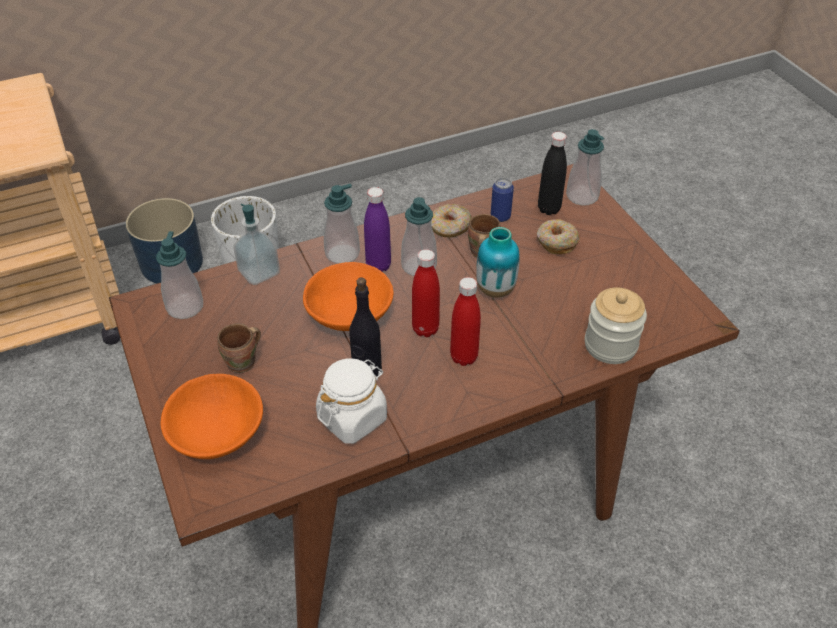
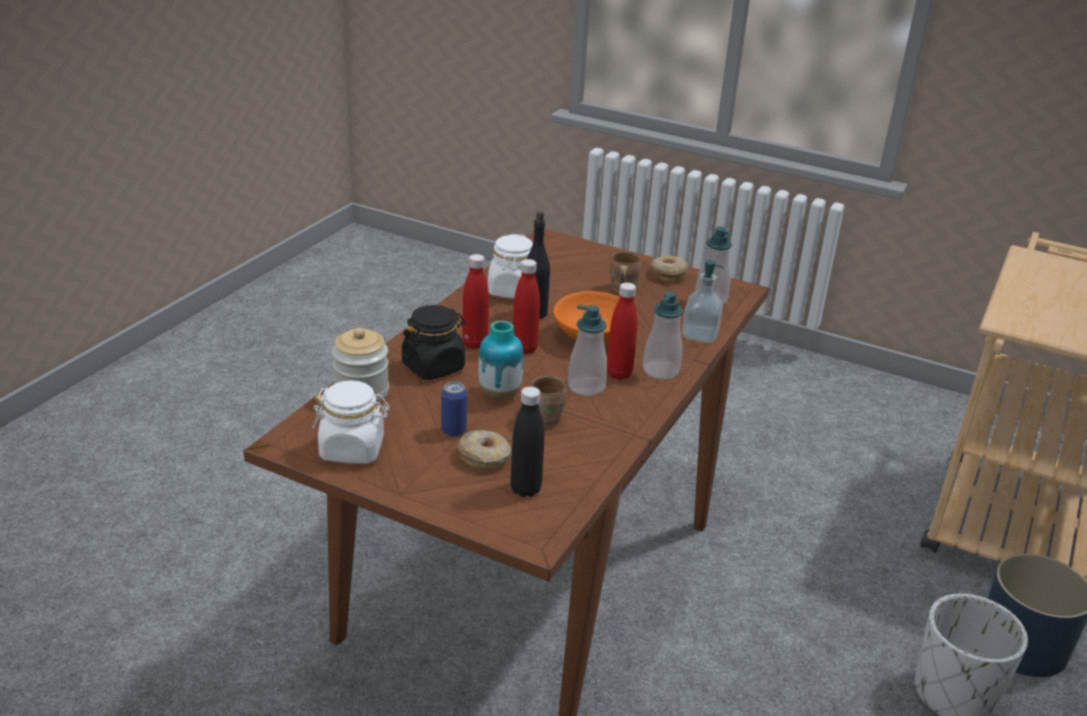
camera: 140 degrees right, 15 degrees down
(218, 433) = (582, 260): orange bowl -> none
(378, 266) = (619, 374): purple bottle -> red bottle
(450, 227) = (601, 428): donut -> donut (668, 274)
(500, 216) = (566, 459): can -> can (453, 431)
(525, 346) = (433, 367): none -> black jar
(582, 196) = (503, 521): soap dispenser -> none
(651, 291) = (352, 449): none -> white jar

